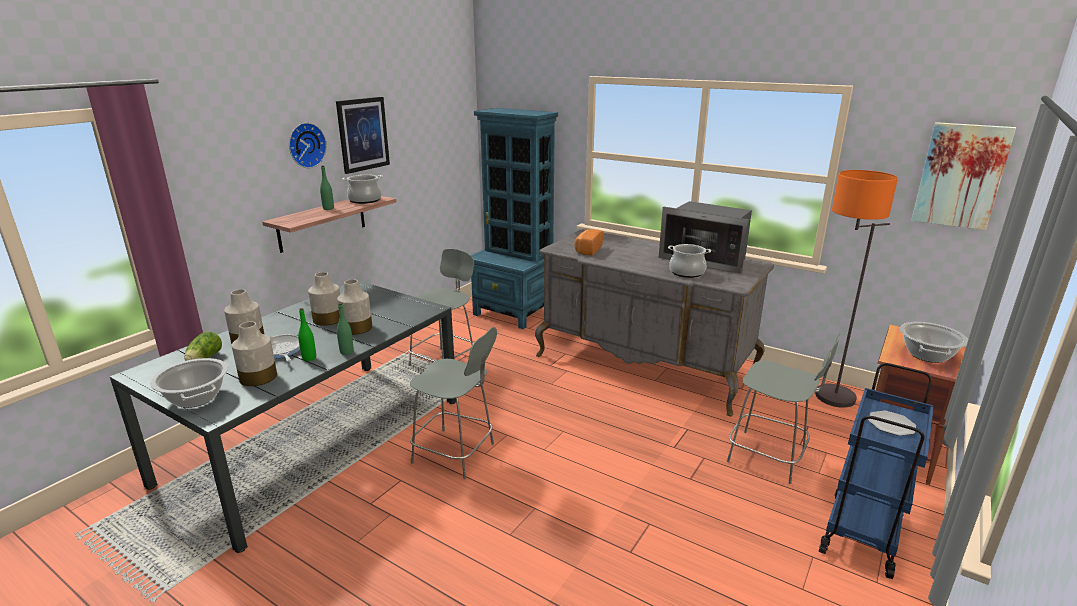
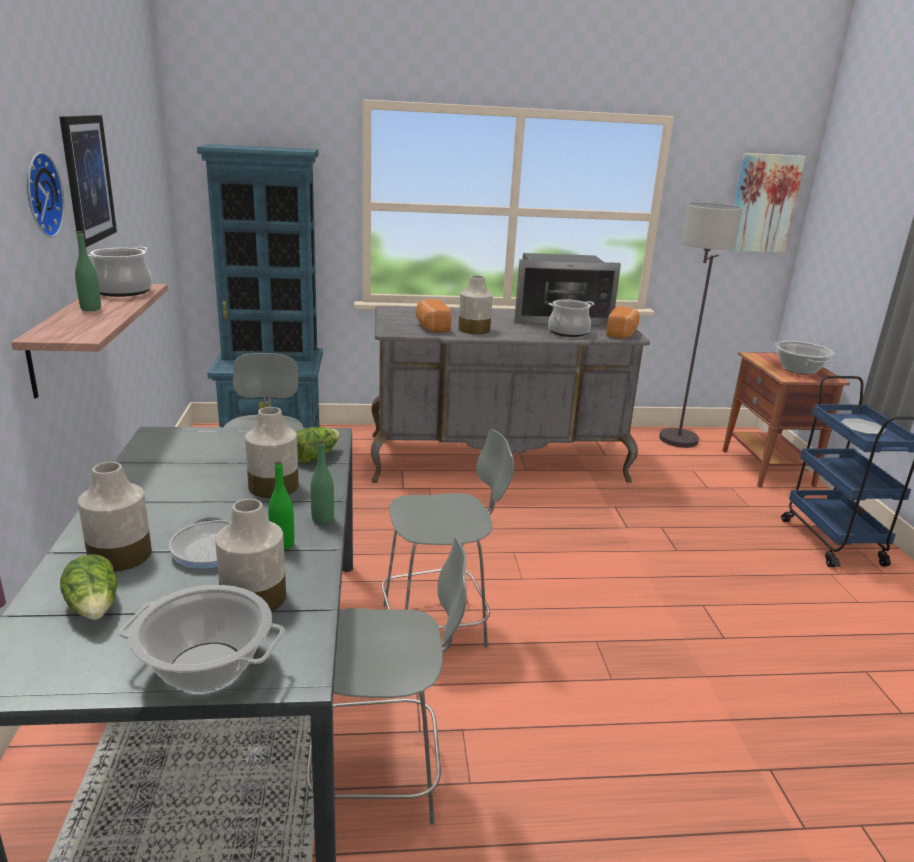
camera: 40 degrees left, 0 degrees up
(328, 319) = (203, 487): beige vase -> beige vase (473, 329)
(402, 318) = (314, 456): none -> lettuce
(734, 282) = (622, 333): none -> bread
(769, 457) = (703, 507): grey chair -> grey chair (380, 778)
(825, 399) = (674, 443): orange floor lamp -> grey floor lamp

